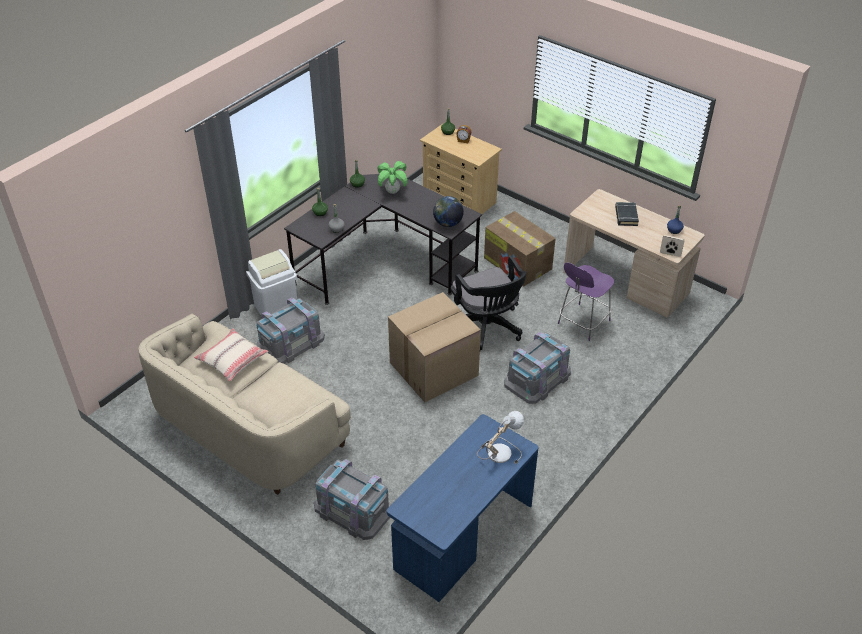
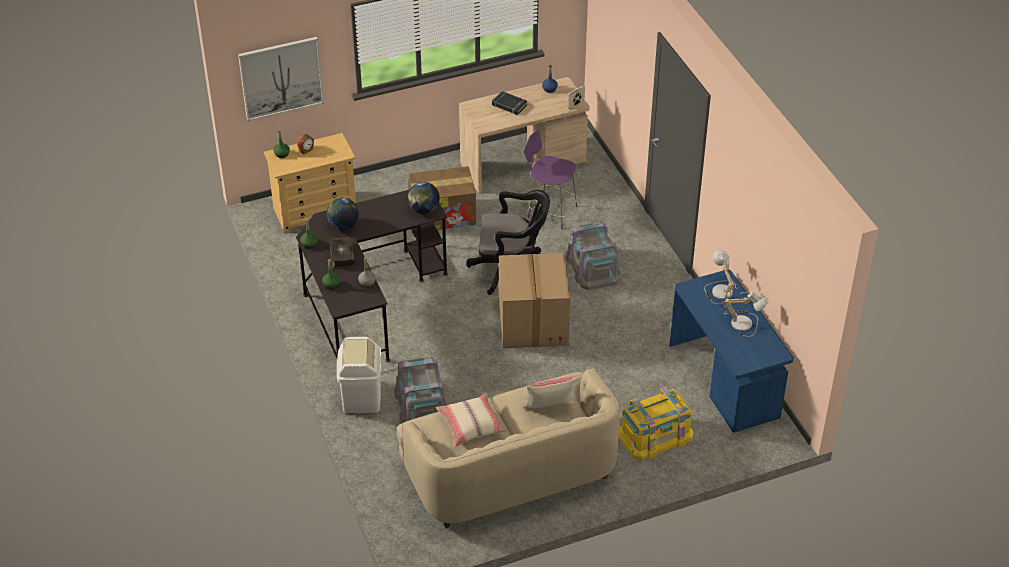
camera: 60 degrees left, 0 degrees up
(282, 402) = (550, 409): none -> beige pillow
(353, 509) = (655, 435): grey storage box -> yellow storage box
(357, 204) = (341, 256): none -> book
(392, 191) = (343, 226): potted plant -> globe
(468, 487) = (743, 322): none -> table lamp
(476, 71) = (281, 78): none -> picture
(582, 323) = (550, 211): purple chair -> purple chair turned 135 degrees clockwise

